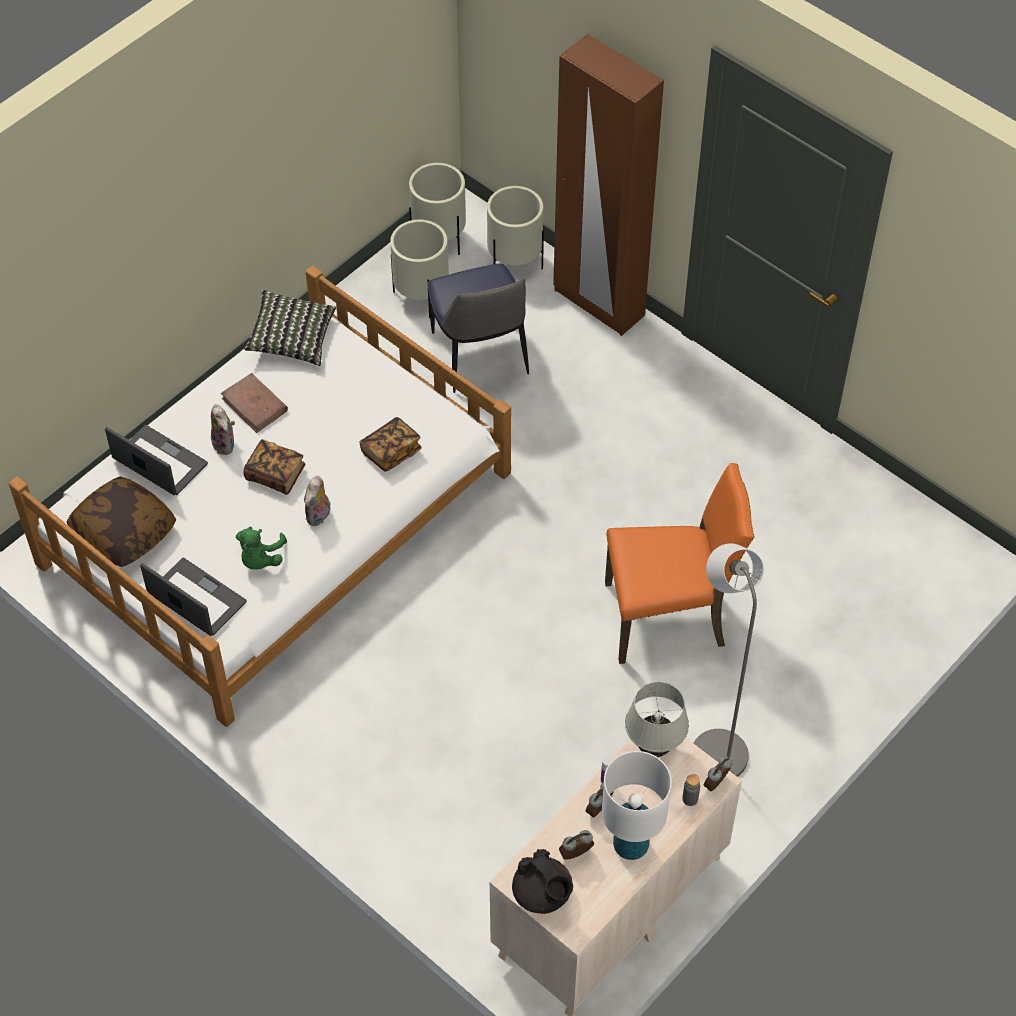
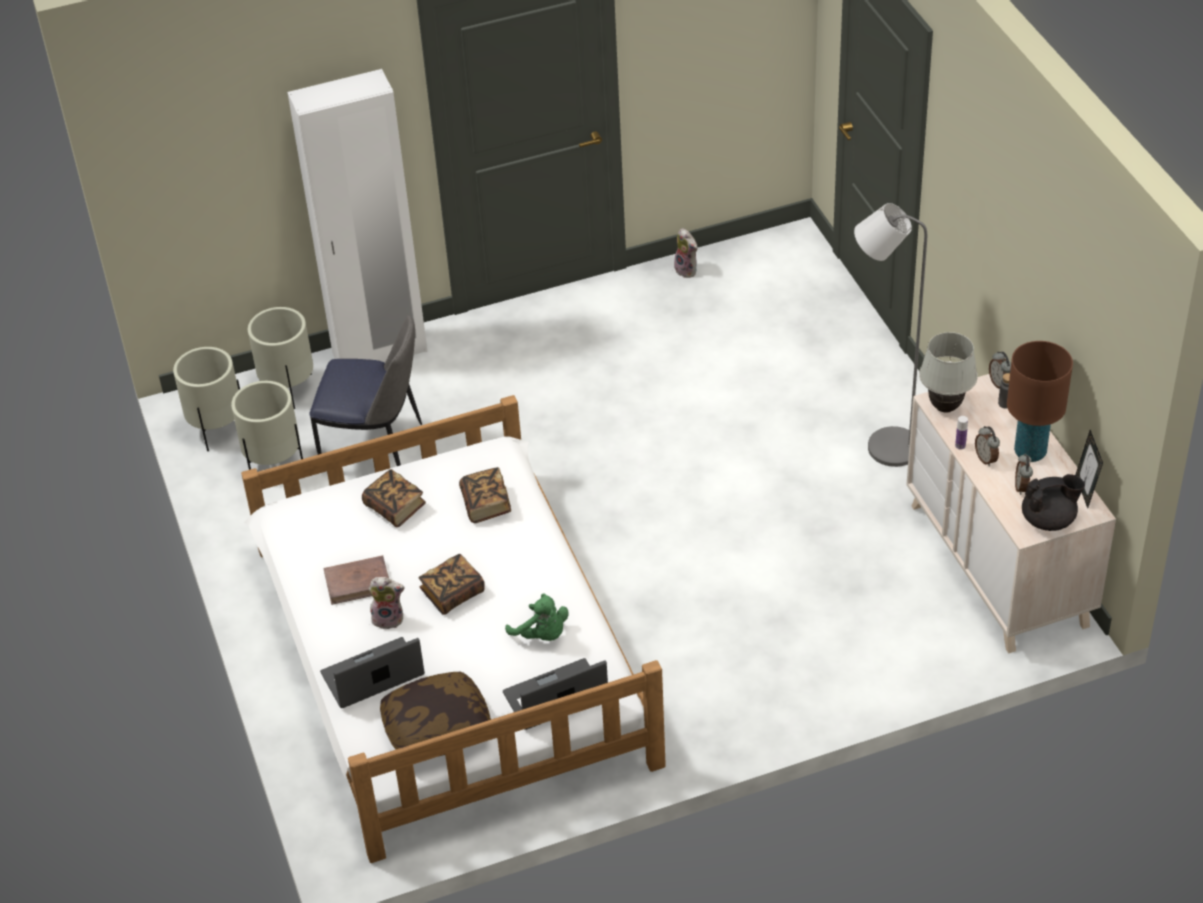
camera: 60 degrees left, 10 degrees down
(292, 338) = (299, 530): pillow -> none
(319, 516) = (523, 577): plush toy -> plush toy (687, 270)
(352, 390) = (395, 507): none -> book
(598, 303) = (380, 353): brown wardrobe -> white wardrobe
(601, 914) = (1085, 491): none -> picture frame
(630, 845) = (1030, 452): white table lamp -> brown table lamp
(668, 616) = (740, 428): orange chair -> none

